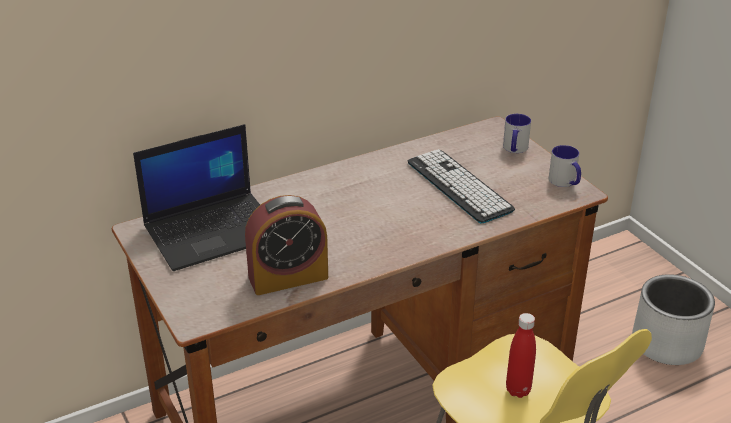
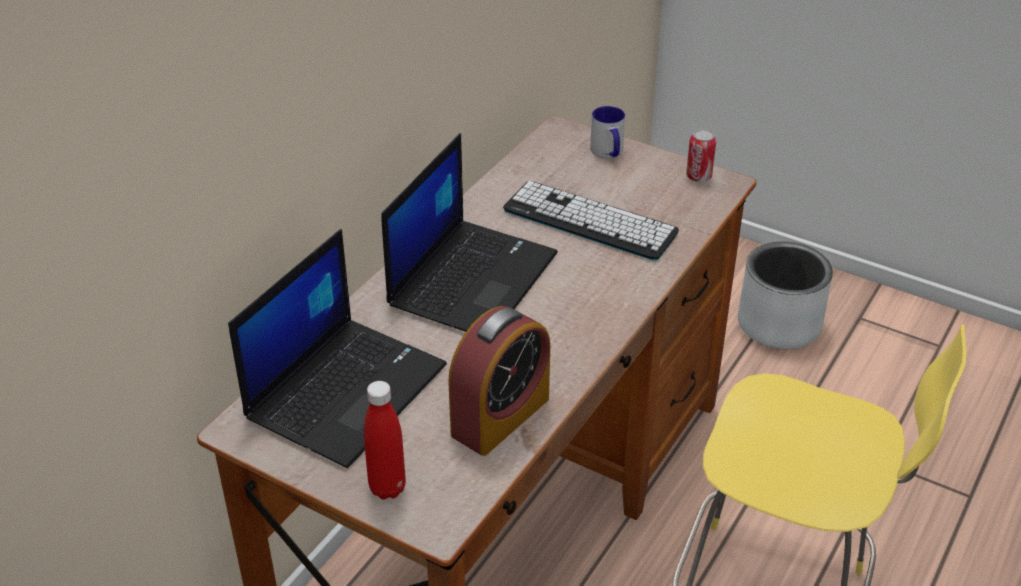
camera: 30 degrees left, 5 degrees up
(349, 195) = (472, 278): none -> laptop
(518, 390) = (798, 446): red bottle -> red bottle (387, 488)
(565, 182) = (698, 177): mug -> can

